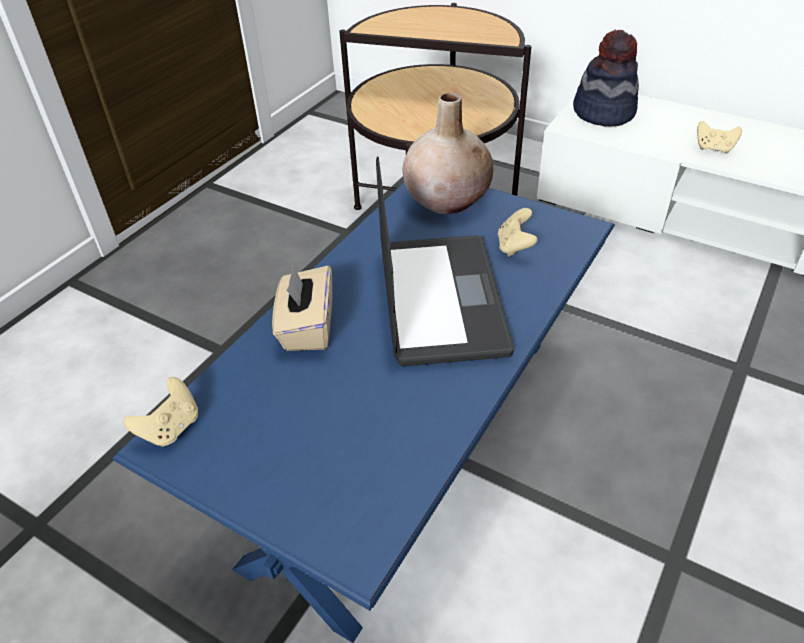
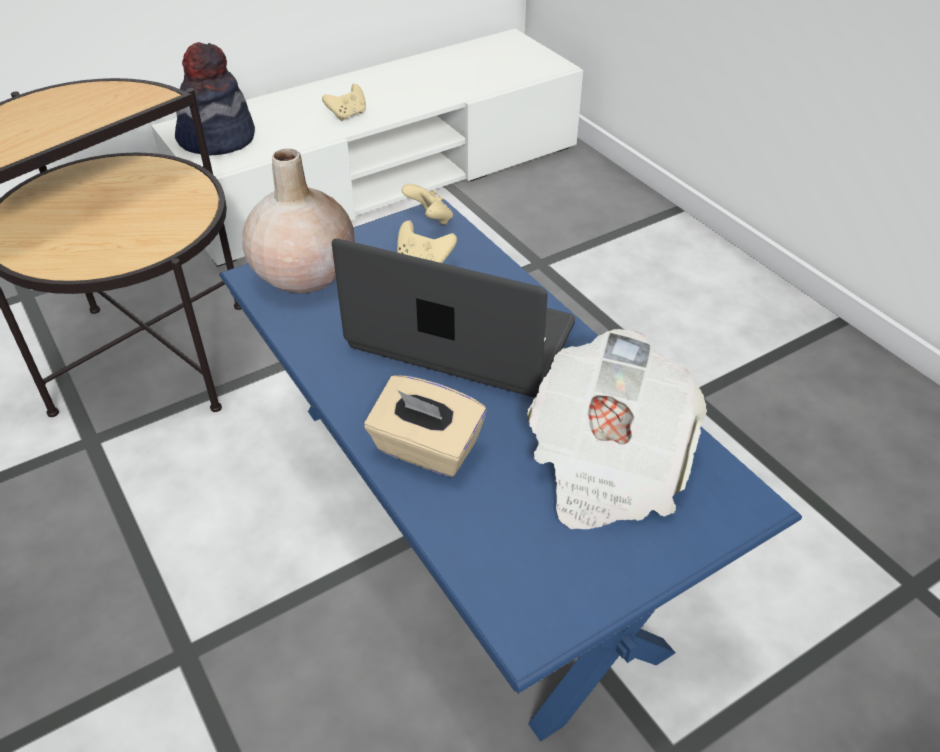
camera: 65 degrees left, 0 degrees up
(171, 428) = (509, 615): beige game controller -> beige game controller (430, 219)
(350, 436) = (607, 464): none -> newspaper

